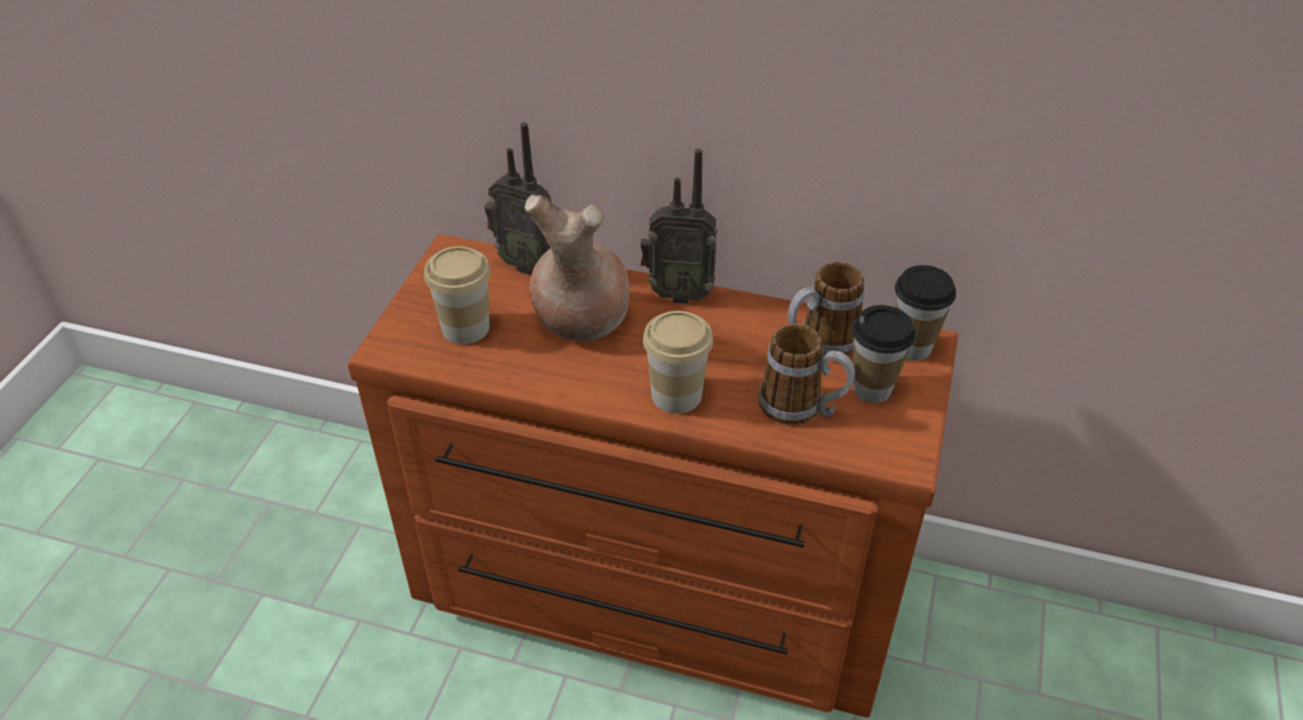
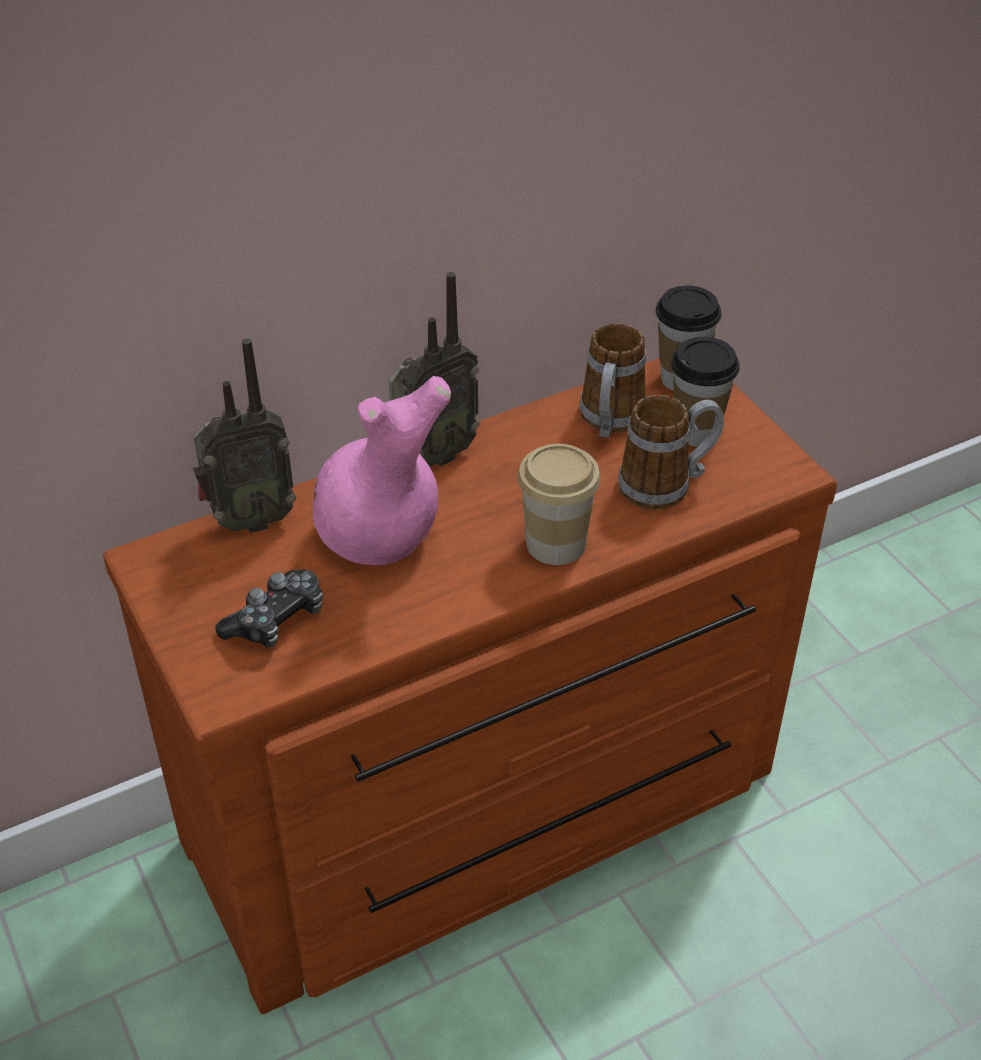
camera: 45 degrees left, 0 degrees up
(465, 328) = (276, 620): cup -> game controller
(579, 321) = (379, 540): brown vase -> pink vase

